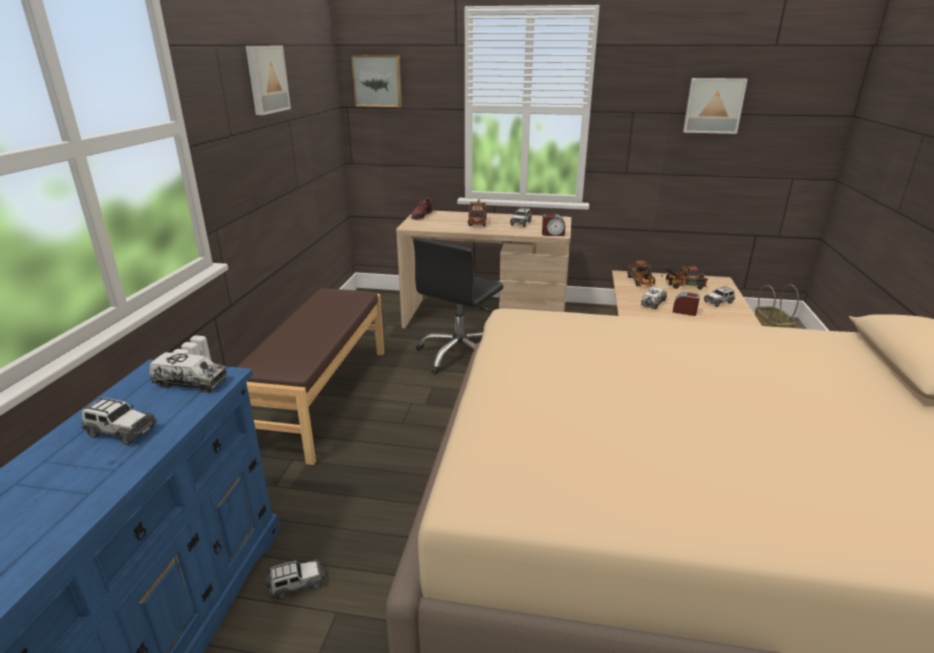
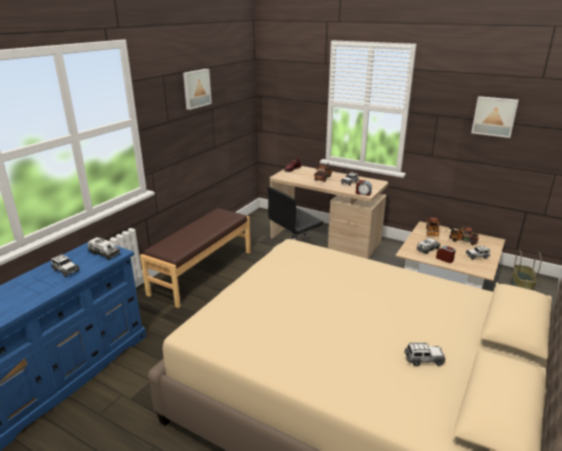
camera: 20 degrees right, 0 degrees up
(296, 585) = (140, 363): toy car -> toy car (423, 359)
(377, 81) = (278, 82): picture -> none

